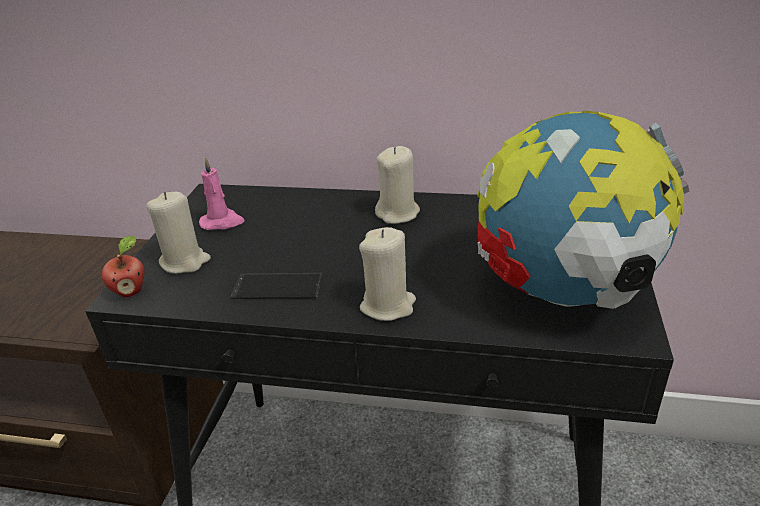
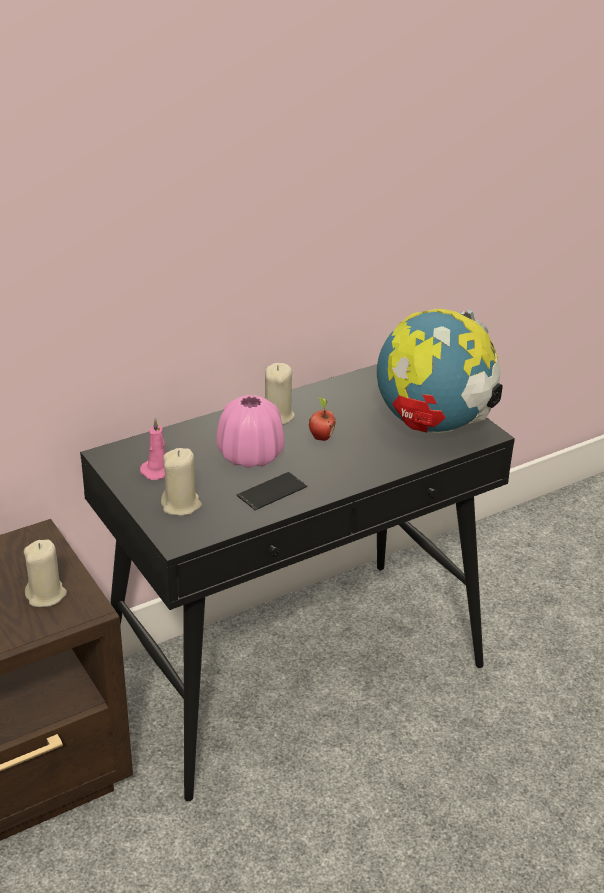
camera: 45 degrees left, 0 degrees up
(131, 291) = (178, 536): apple -> apple (320, 437)
(315, 241) = (250, 456): none -> pink vase
(388, 305) = (353, 472): beige candle -> beige candle (46, 595)

